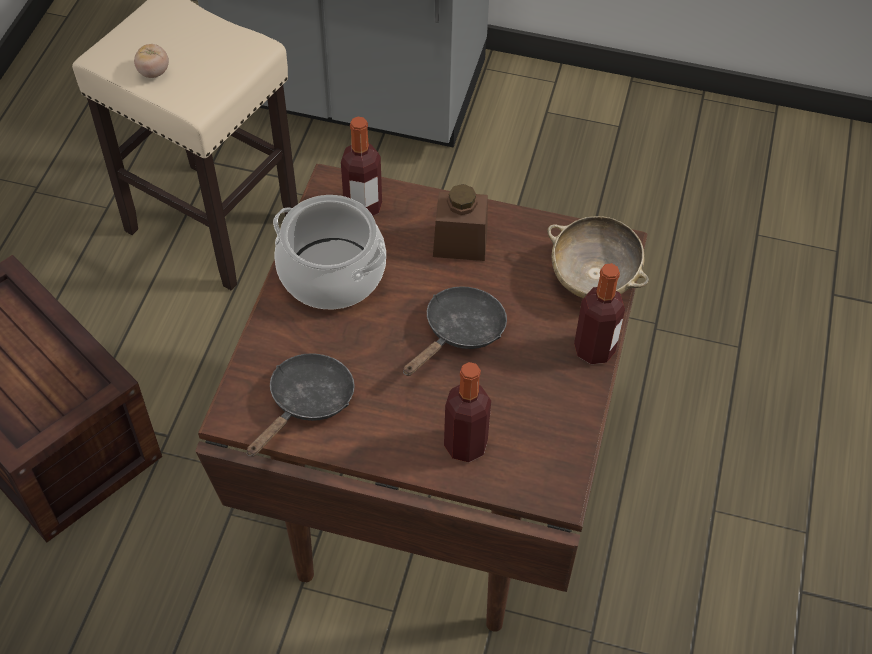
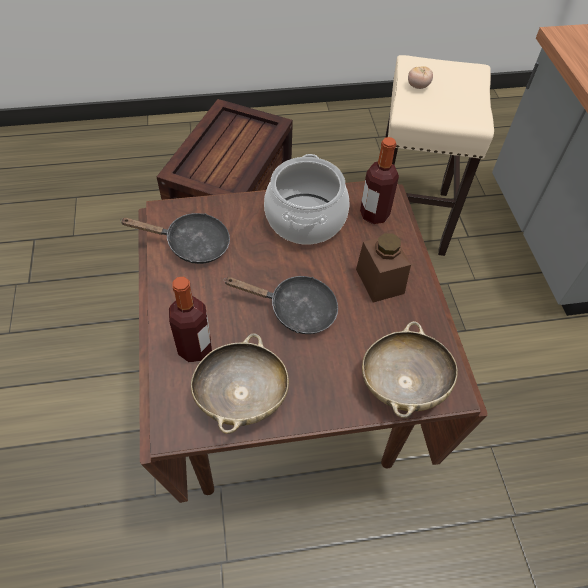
camera: 65 degrees right, 0 degrees up
(547, 420) = (242, 396): none -> beige bowl
(594, 349) = (329, 409): bottle -> none

